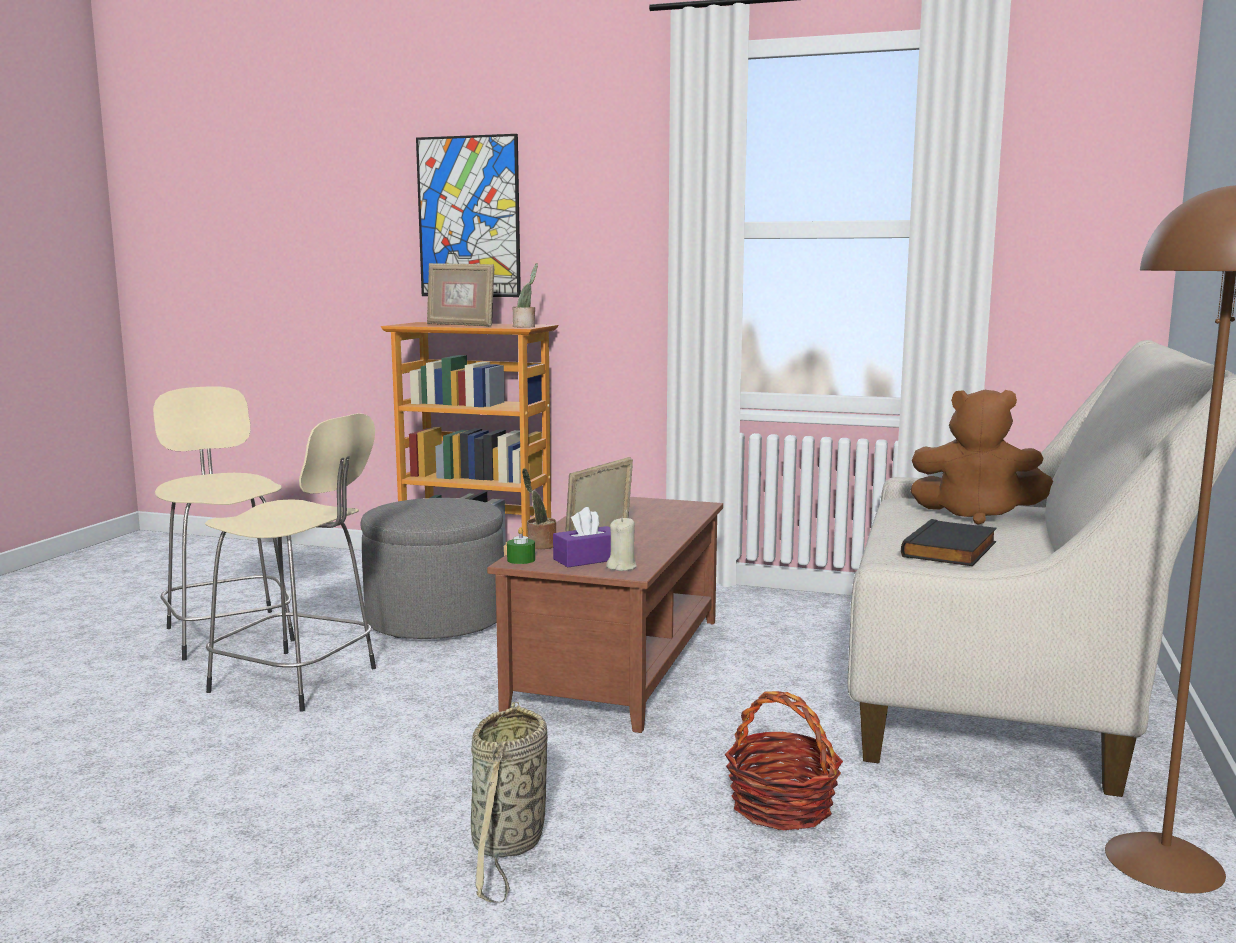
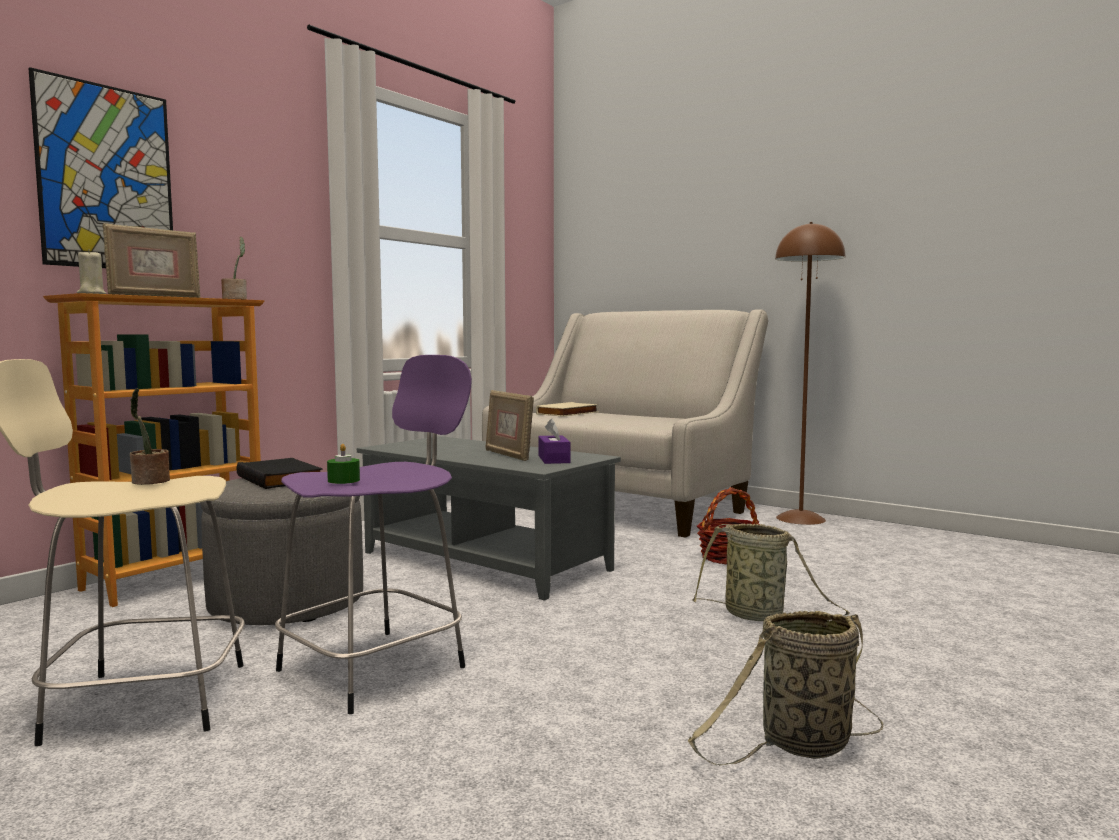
camera: 70 degrees left, 5 degrees down
(122, 890) = (800, 746): none -> basket
(298, 681) = (377, 666): beige stool -> purple stool
(521, 560) = (536, 468): green candle -> green candle (343, 480)
(539, 545) = (501, 463): potted plant -> potted plant (149, 482)
(621, 663) = (486, 561): brown coffee table -> grey coffee table
(622, 567) = (582, 456): beige candle -> beige candle (91, 294)
(952, 550) = (634, 420): black book -> black book (281, 479)
(976, 515) = (568, 413): brown plush toy -> beige book

